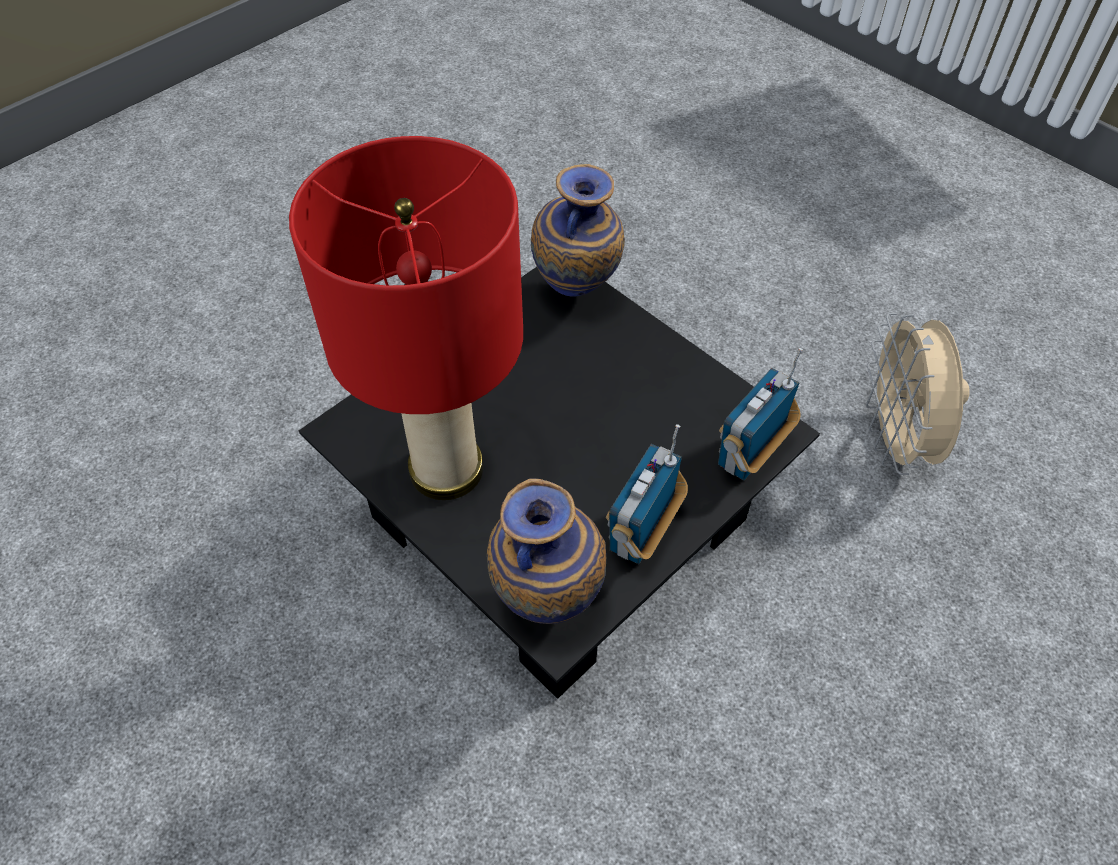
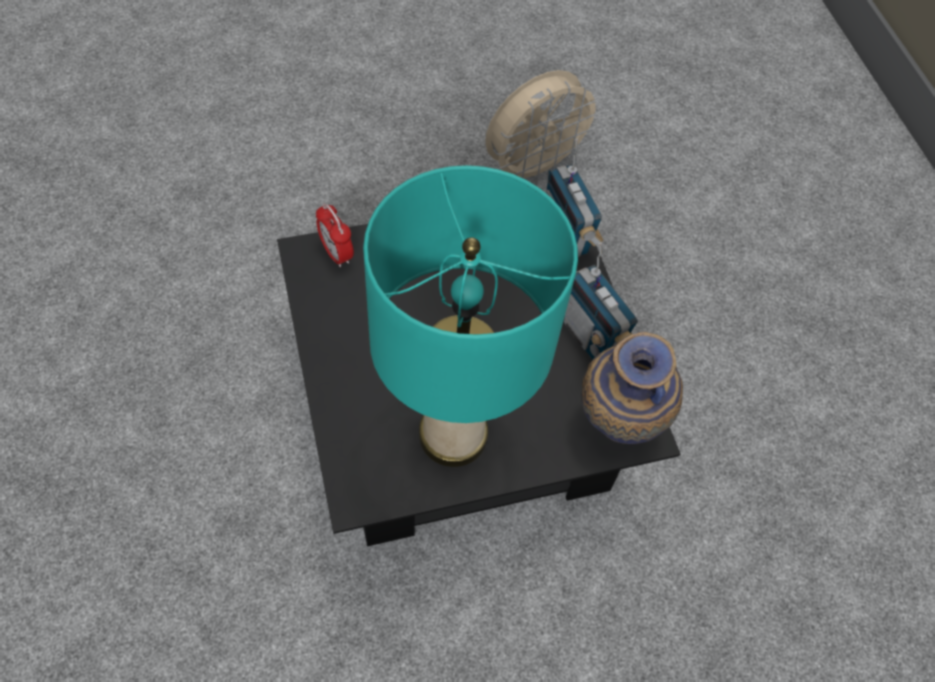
camera: 65 degrees left, 5 degrees up
(445, 470) = (453, 436): red table lamp -> turquoise table lamp
(577, 294) = (336, 253): vase -> alarm clock
(895, 441) = (533, 169): beige fan -> beige fan turned 60 degrees counterclockwise

